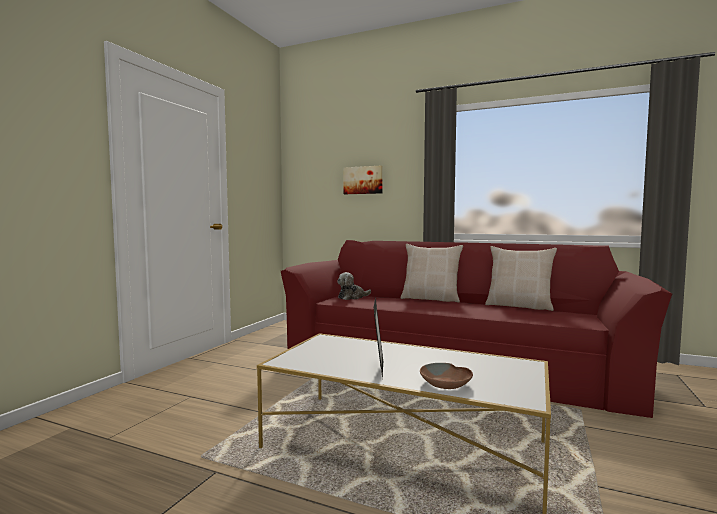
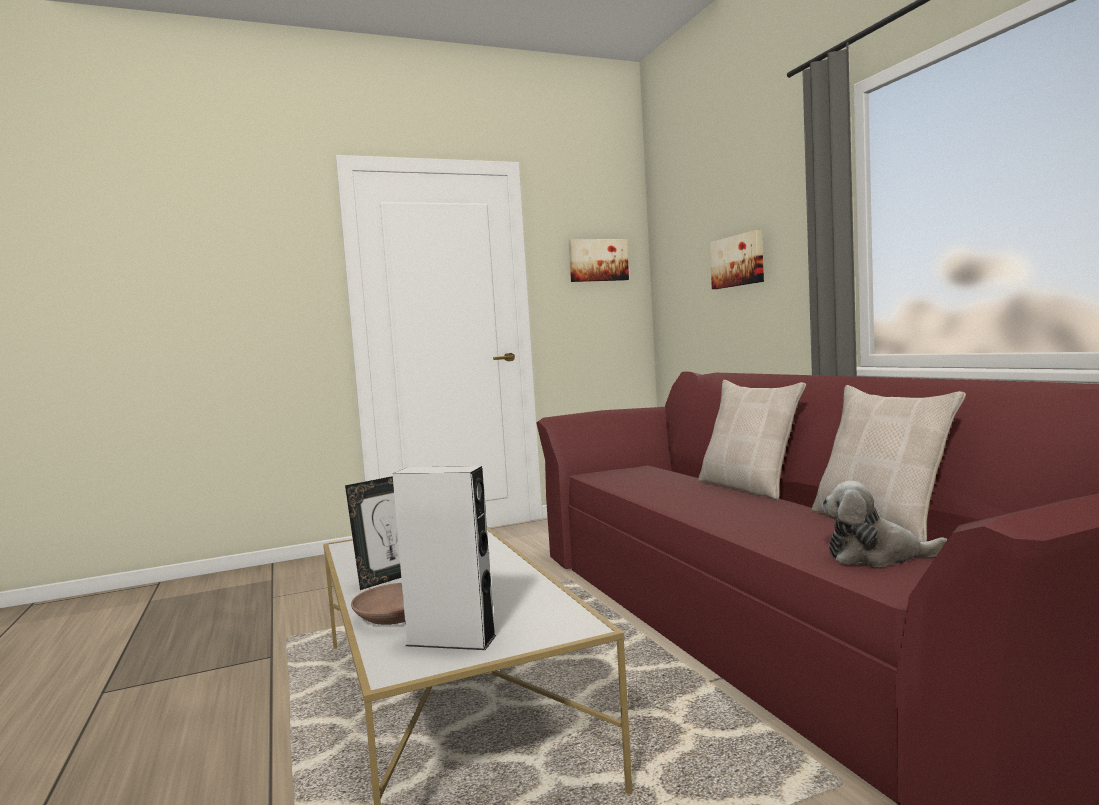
camera: 45 degrees right, 0 degrees up
(260, 167) = (597, 260): none -> picture
(352, 297) = (641, 471): plush toy -> plush toy (876, 556)
(505, 383) = (451, 640): none -> grey speaker

